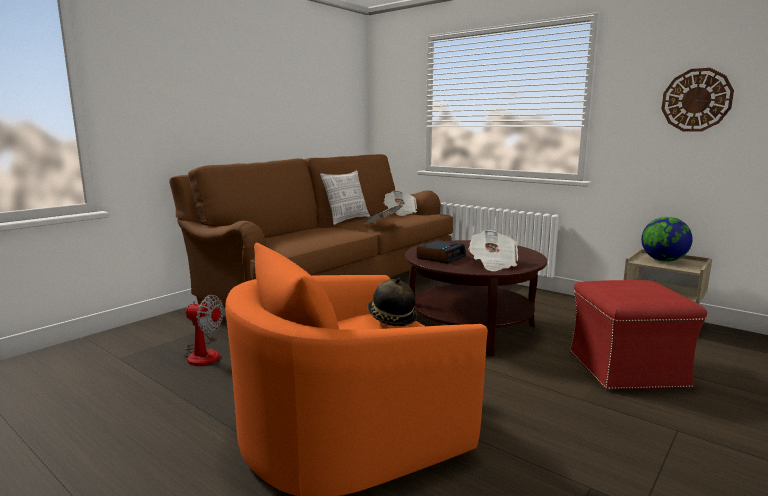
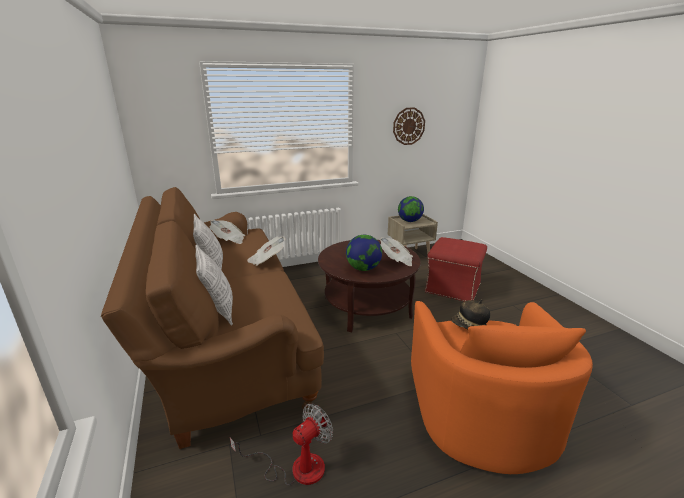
camera: 60 degrees left, 10 degrees up
(281, 233) = (218, 310): none -> pillow
(441, 257) = (363, 269): alarm clock -> globe

